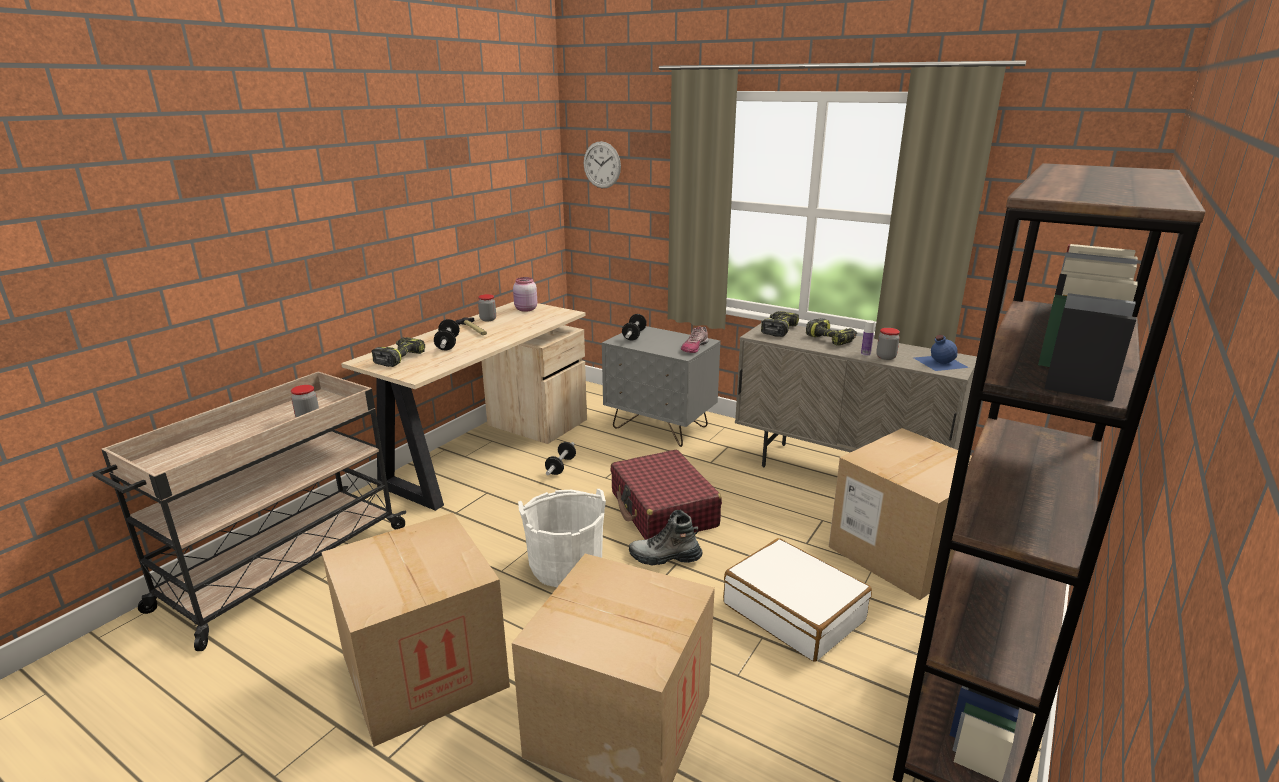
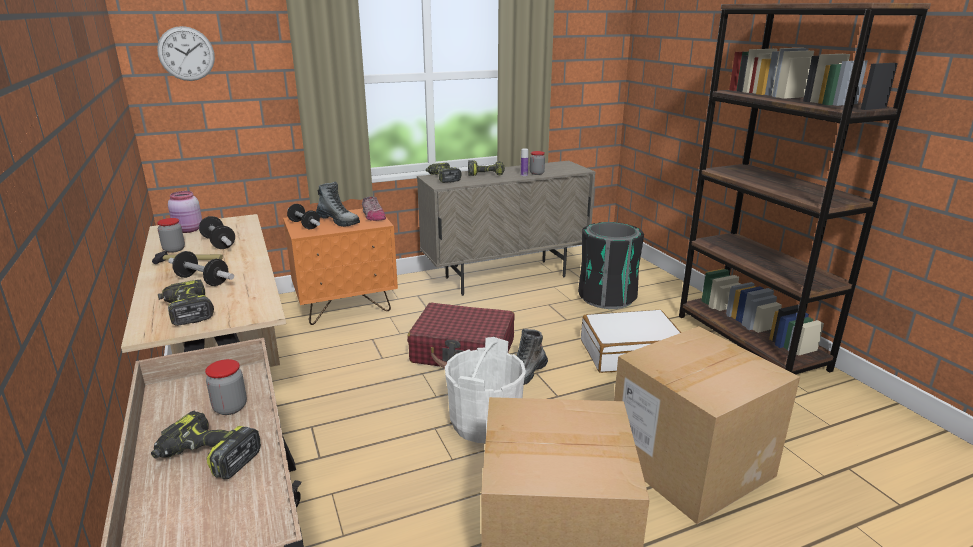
camera: 55 degrees left, 0 degrees up
(252, 433) = (207, 457): none -> power drill
(561, 466) = (330, 372): dumbbell -> dumbbell (218, 243)
(660, 427) = (346, 307): grey nightstand -> orange nightstand
(661, 341) = (338, 221): none -> boot
(902, 552) = (607, 297): cardboard box -> black trash can
(939, 362) = (563, 168): blue bottle -> none

